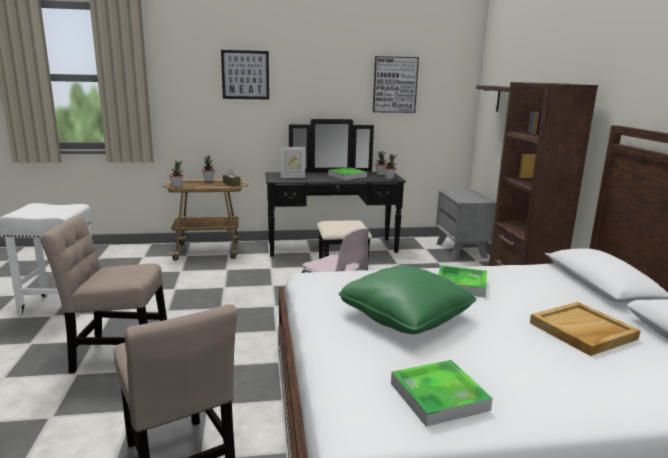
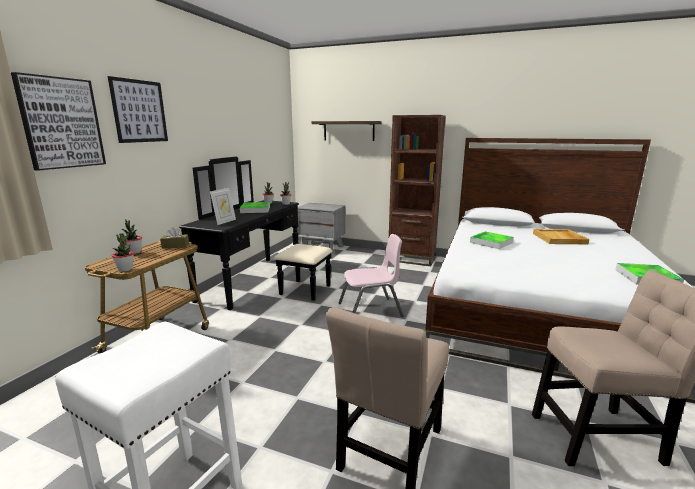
camera: 60 degrees left, 0 degrees up
(395, 84) = (253, 122): picture -> picture (61, 123)
(405, 316) = (538, 263): green pillow -> none

